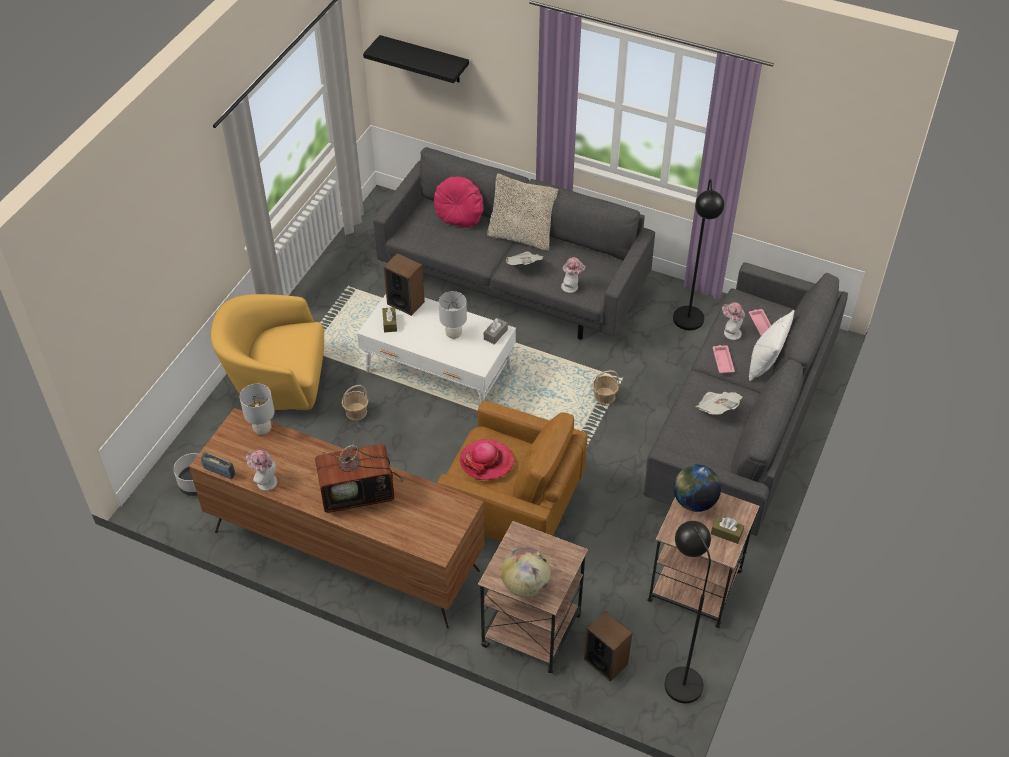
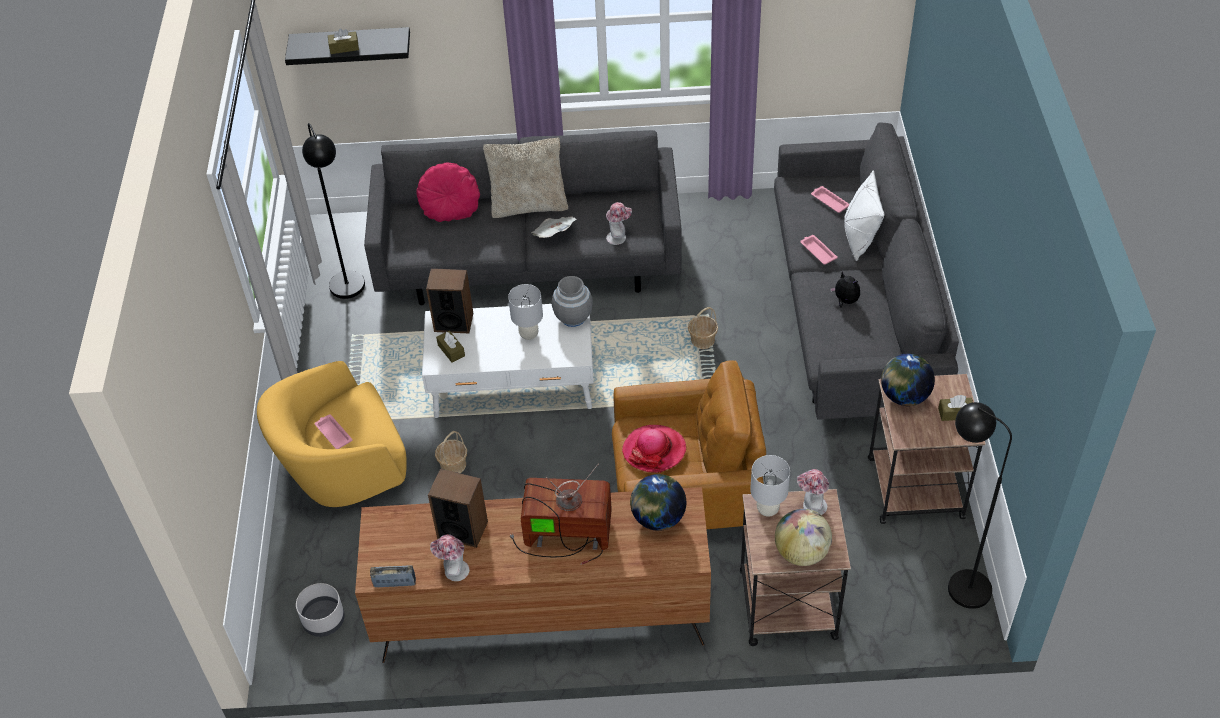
camera: 25 degrees left, 0 degrees up
(262, 430) = (410, 517): grey table lamp -> grey table lamp (766, 510)
(269, 349) = (333, 433): none -> pink tray
(359, 491) = (565, 535): television -> television turned 135 degrees counterclockwise
(411, 59) = (344, 47): none -> brown tissue box
(434, 509) = (658, 518): none -> globe
(495, 334) = (573, 317): grey tissue box -> grey vase
(606, 661) = (881, 602): speaker -> speaker (462, 529)
(688, 326) = (738, 236): black floor lamp -> black floor lamp (351, 293)
(717, 409) = (845, 301): newspaper -> plush toy
(730, 332) = (806, 221): hat -> hat (811, 506)

